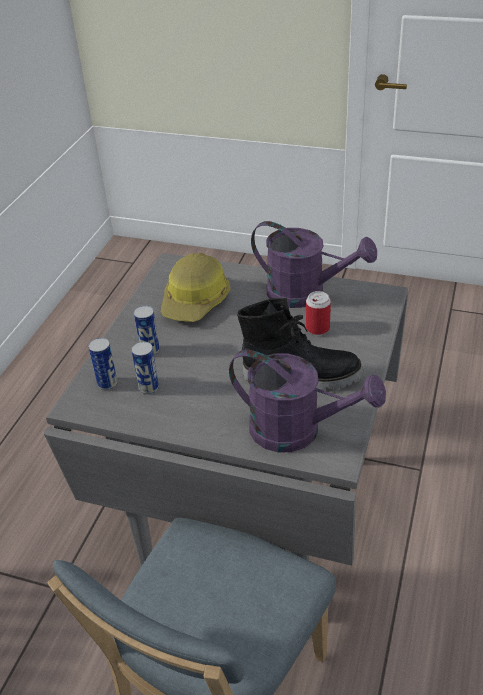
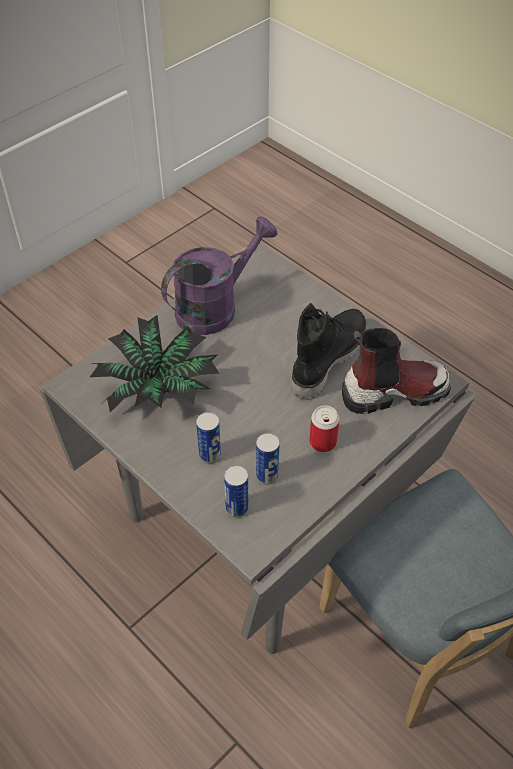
camera: 65 degrees left, 10 degrees up
(196, 301) = (158, 389): hard hat -> potted plant
(297, 431) = (393, 392): purple watering can -> boot
(317, 328) = (271, 321): can -> can (322, 442)

